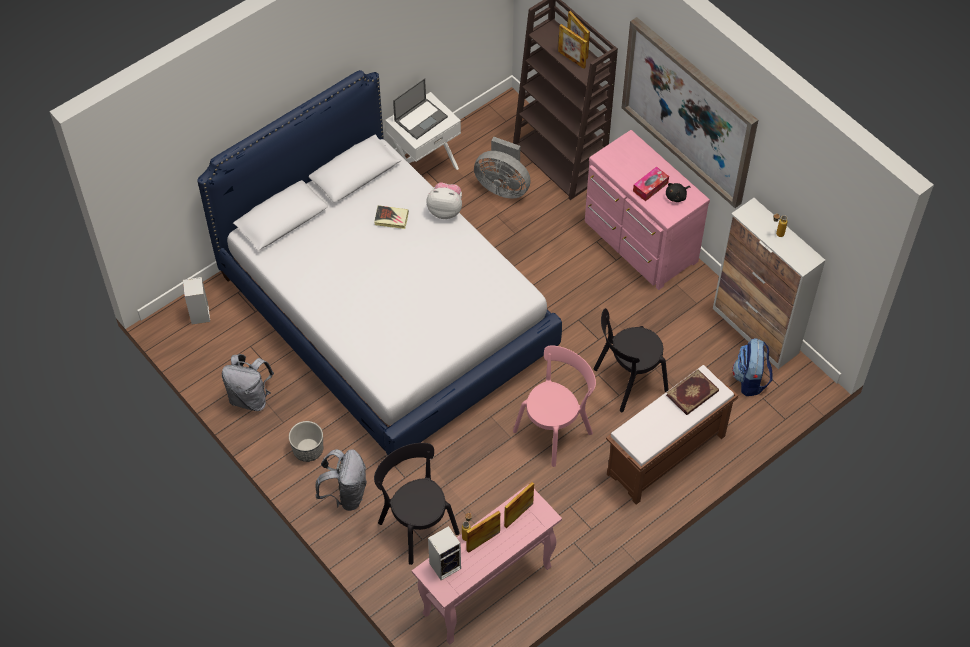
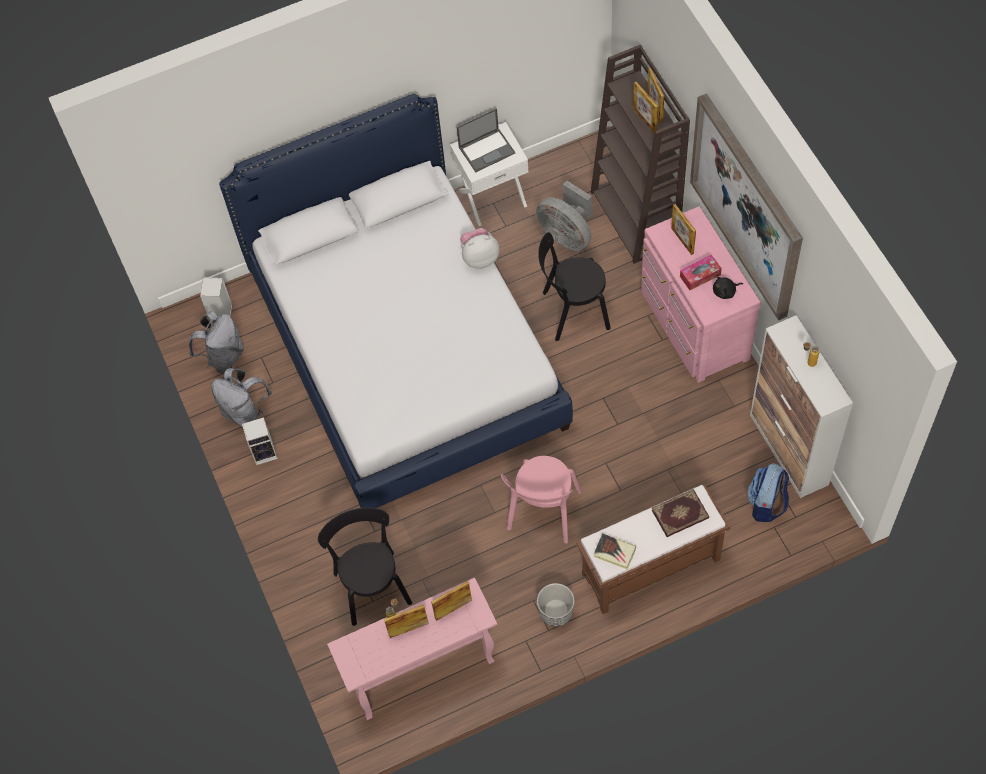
camera: 20 degrees right, 5 degrees up
(308, 449) = (287, 480): planter -> planter (556, 611)
(345, 494) = (310, 536): grey backpack -> grey backpack (223, 357)
(391, 219) = (421, 256): book -> book (614, 552)
(445, 210) = (479, 257): plush toy -> plush toy turned 45 degrees counterclockwise
(446, 565) = (363, 646): speaker -> speaker (265, 452)
(555, 429) = (543, 513): pink chair -> pink chair turned 135 degrees clockwise
(625, 161) = (682, 241): none -> picture frame
(627, 381) = (634, 477): black chair -> black chair (572, 311)

